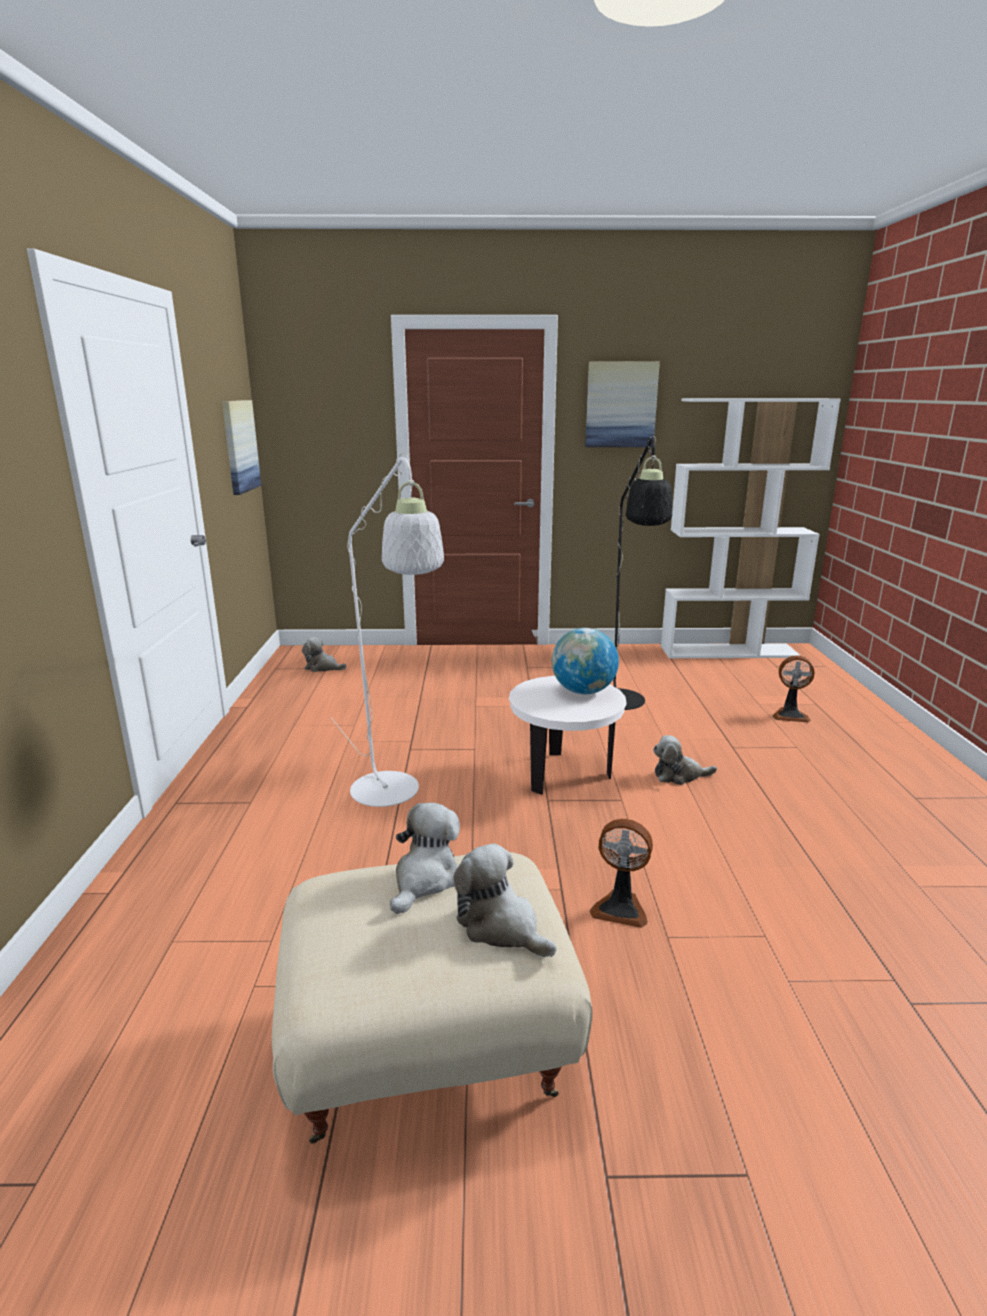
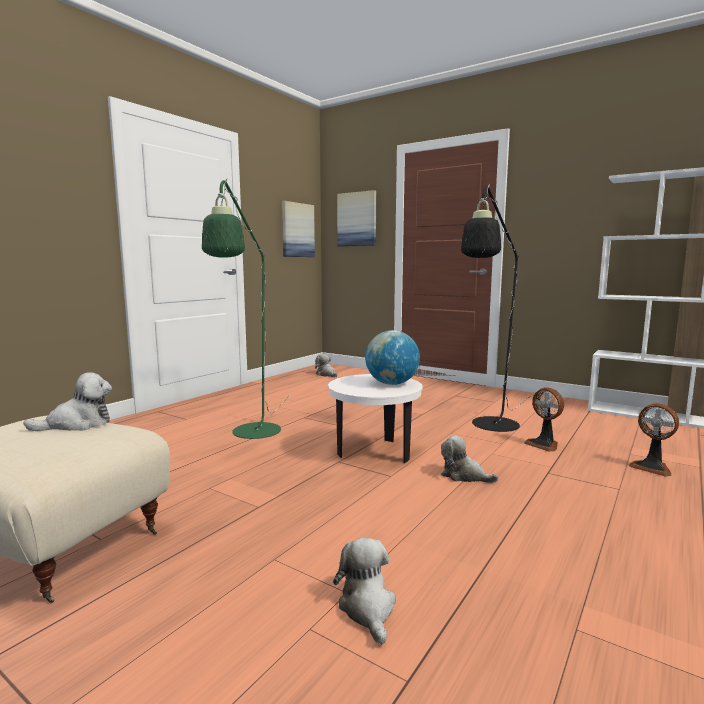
camera: 35 degrees right, 10 degrees down
(392, 797) = (253, 435): white floor lamp -> green floor lamp
(501, 926) = (51, 450): plush toy -> plush toy (368, 608)
(620, 908) = (275, 530): fan -> fan (544, 444)
(621, 405) = (559, 191): picture -> picture (357, 219)

